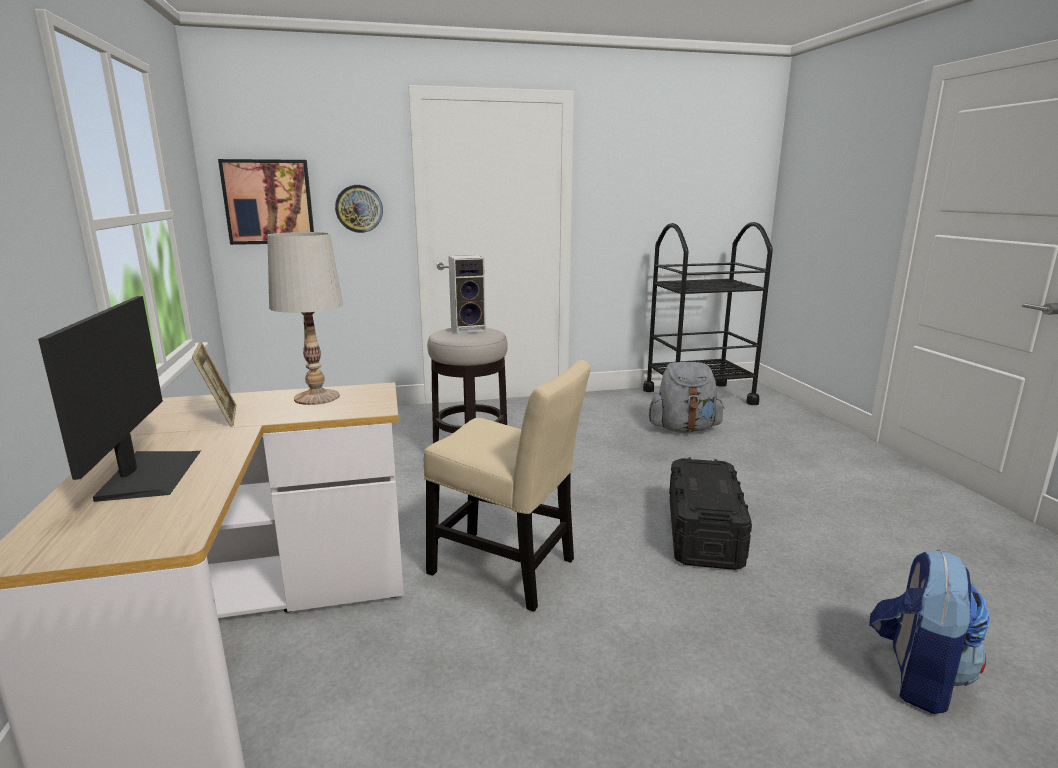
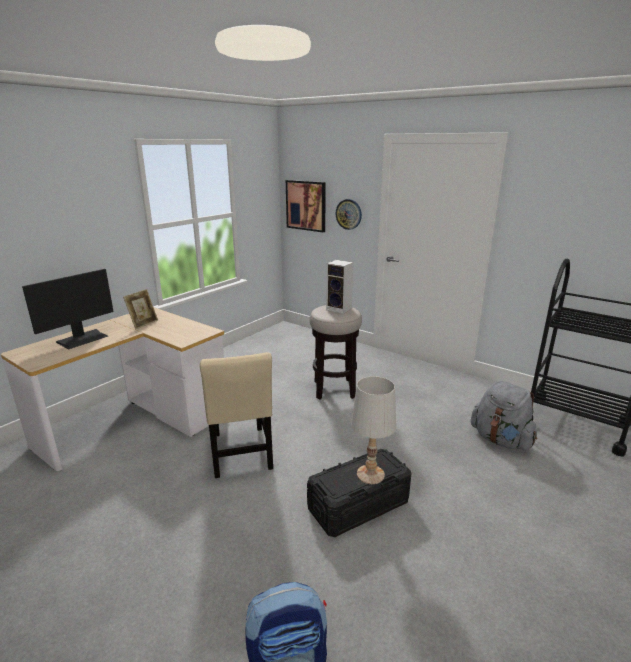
camera: 50 degrees right, 5 degrees up
(317, 397) = (183, 327): white table lamp -> white table lamp (370, 475)

